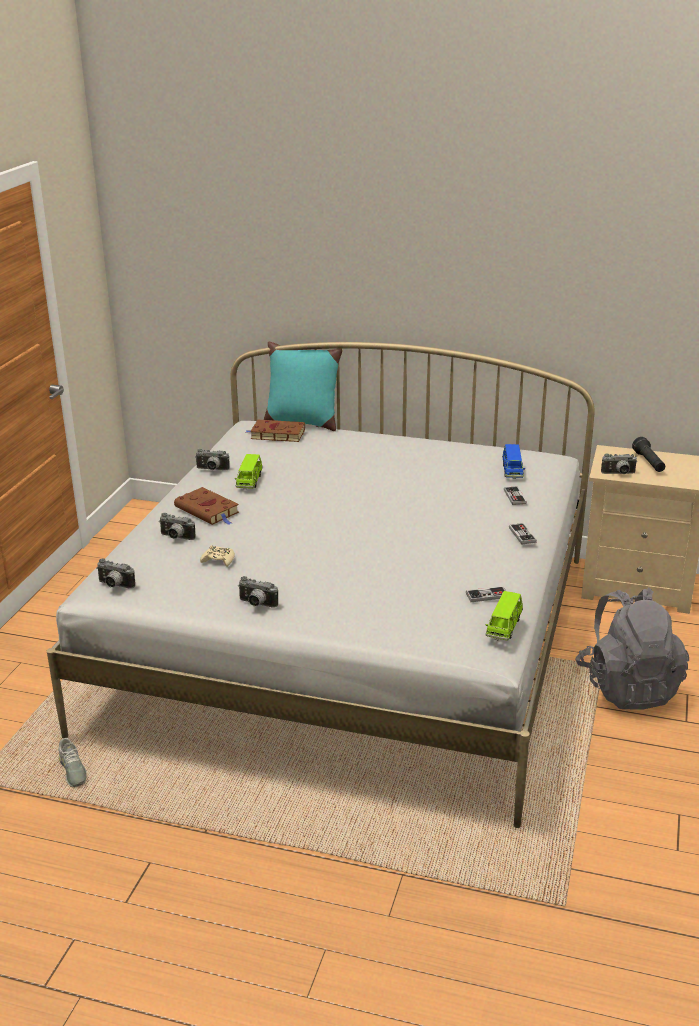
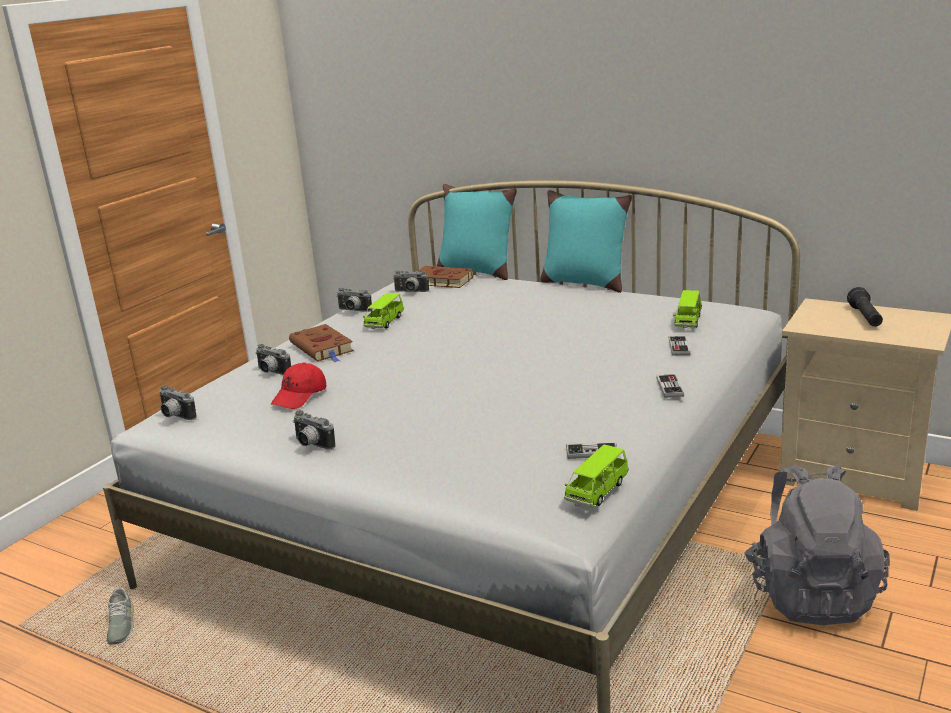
camera: 15 degrees right, 5 degrees down
(218, 560) = (300, 396): beige game controller -> red cap
(406, 433) = (584, 283): none -> turquoise pillow
(512, 471) = (688, 321): blue toy car -> green toy car
(619, 474) = (821, 328): camera -> camera (411, 292)

